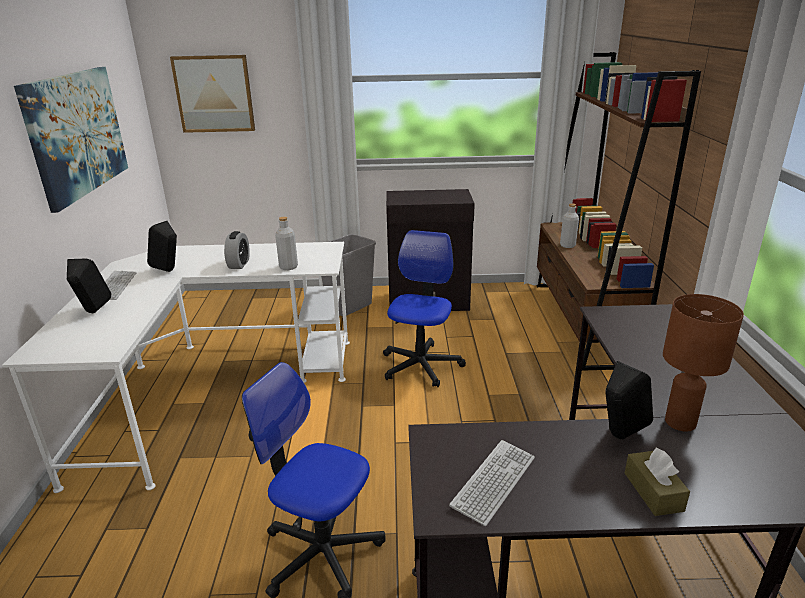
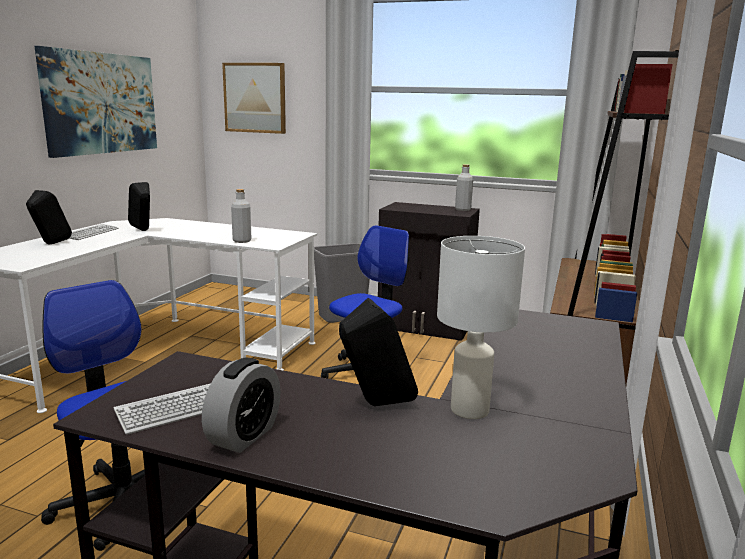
camera: 20 degrees right, 10 degrees down
(239, 264) = (204, 234): alarm clock -> alarm clock (244, 436)
(567, 245) = (571, 277): grey bottle -> grey bottle (463, 209)
(653, 491) = (346, 455): brown tissue box -> none
(680, 423) = (469, 410): brown table lamp -> white table lamp

